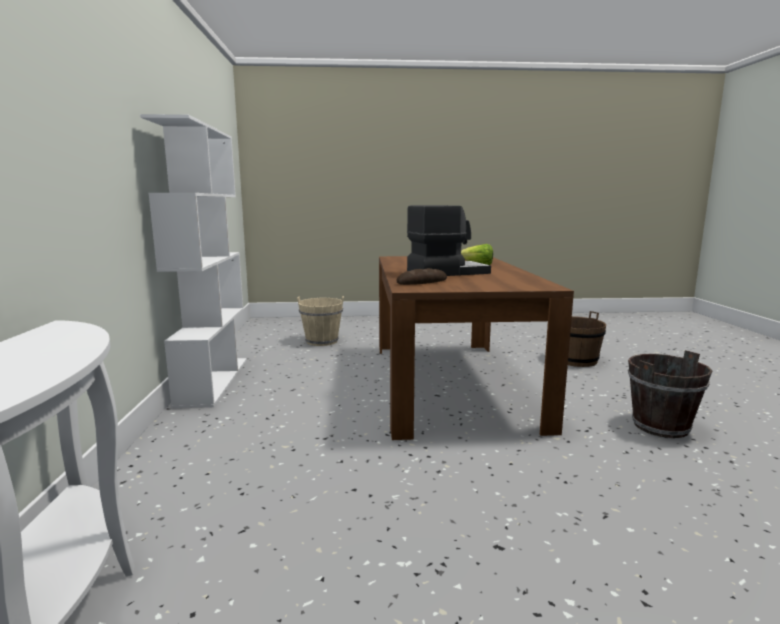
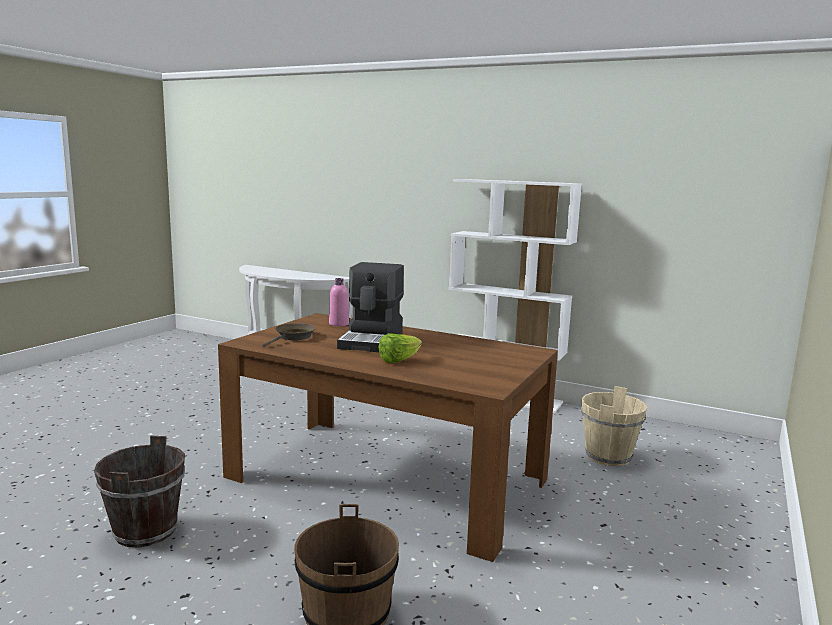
camera: 120 degrees right, 0 degrees up
(422, 282) = (339, 324): bread -> pink bottle
(496, 282) = (293, 337): none -> brown frying pan

